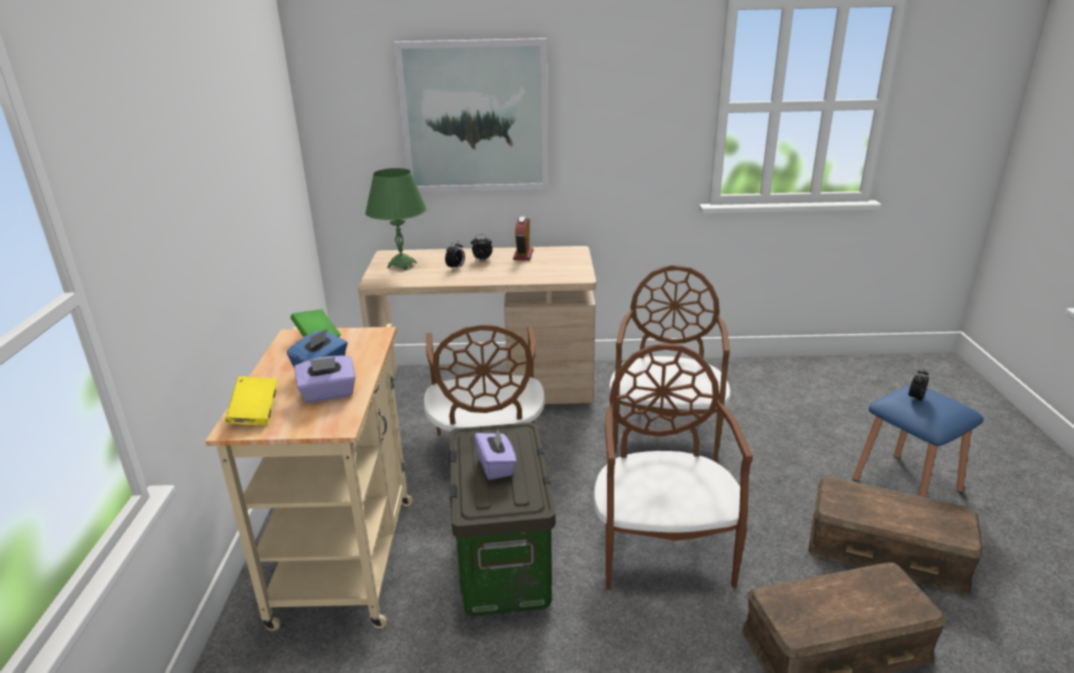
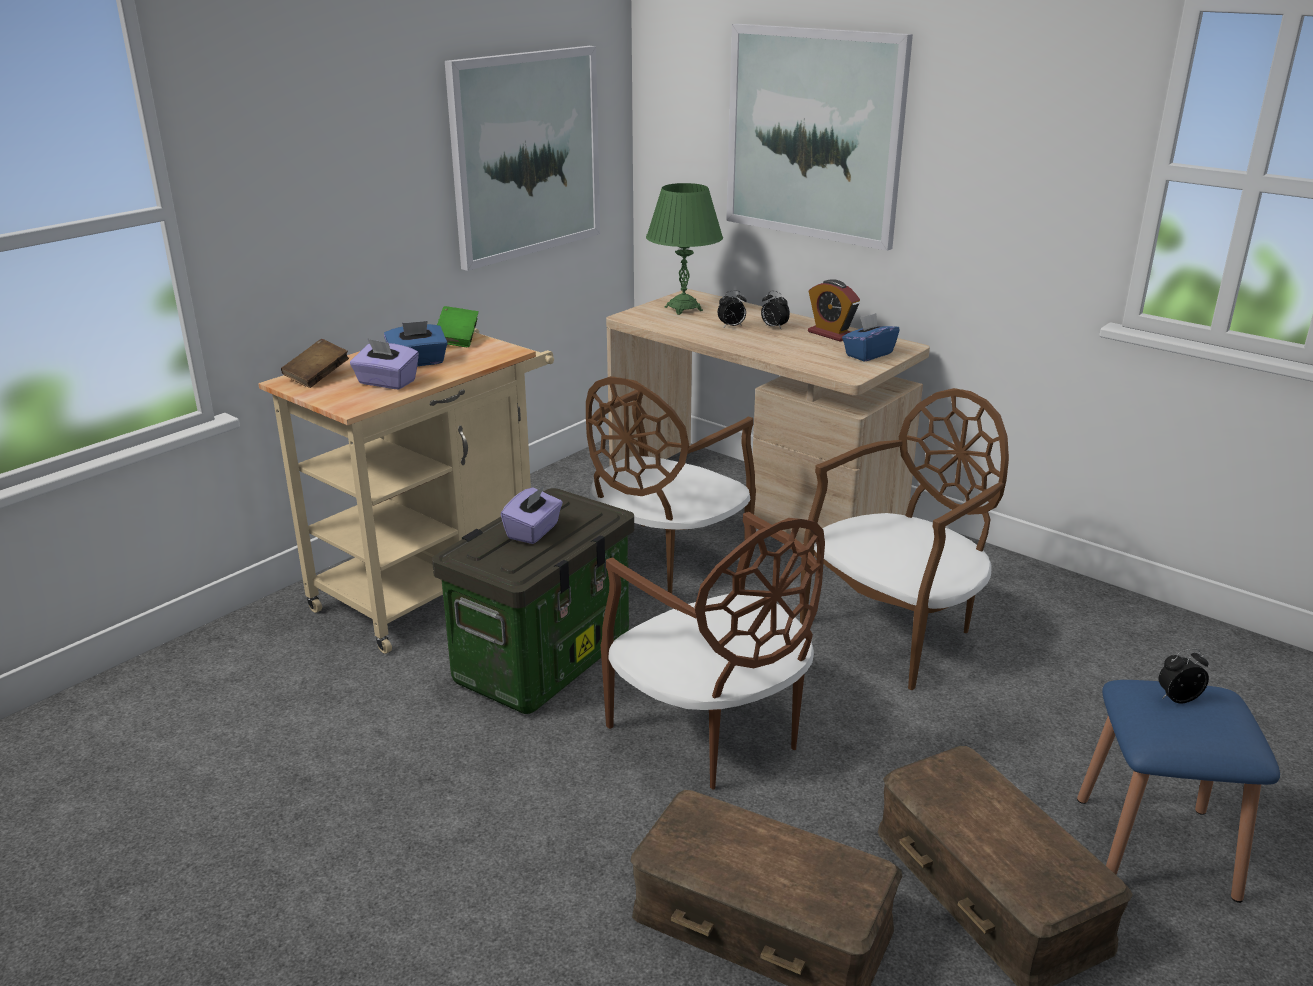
camera: 40 degrees right, 0 degrees up
(255, 413) = (317, 377): yellow book -> brown book
(262, 169) = (526, 155): none -> picture
(523, 255) = (831, 334): alarm clock -> alarm clock turned 90 degrees counterclockwise
(566, 261) = (868, 354): none -> blue tissue box
(663, 548) = (713, 733): brown chair -> brown chair turned 105 degrees clockwise

